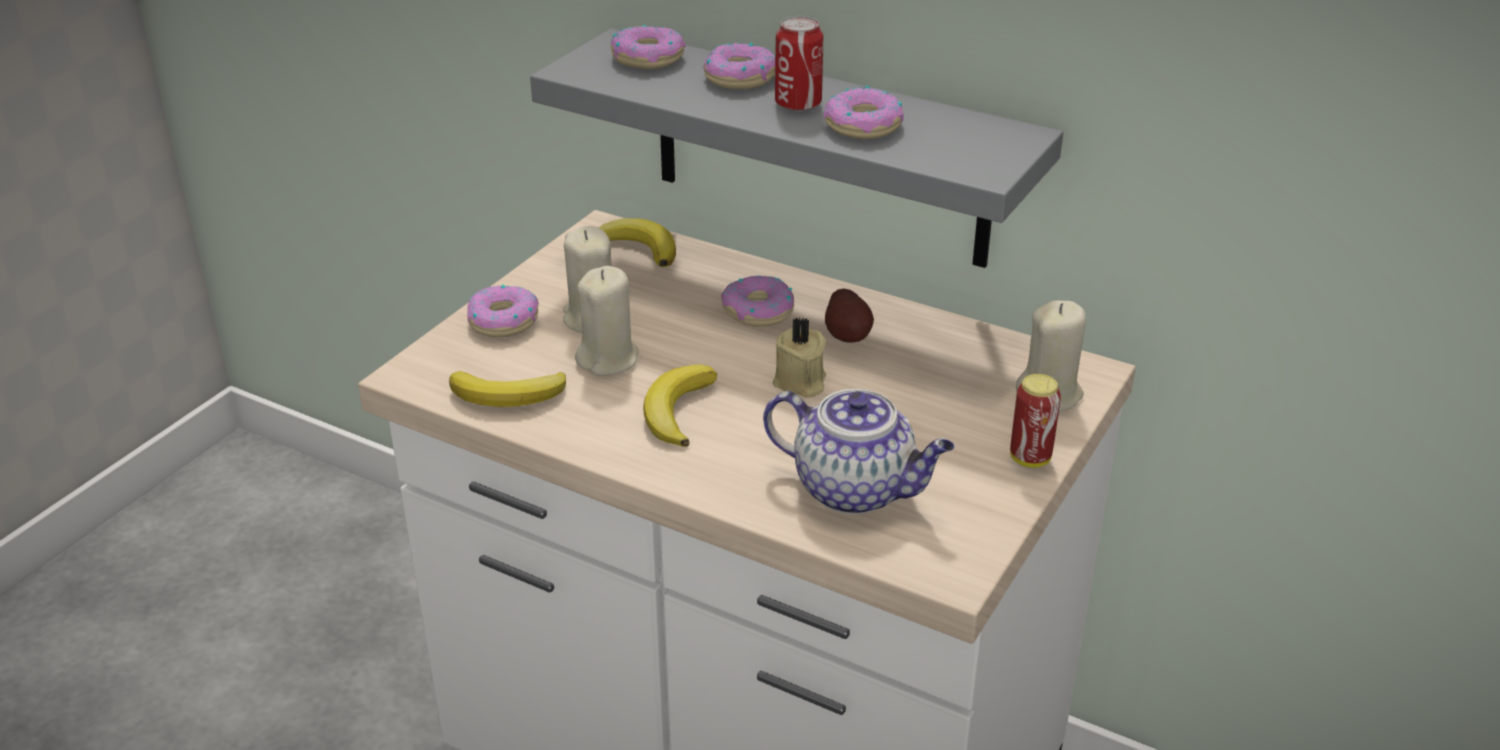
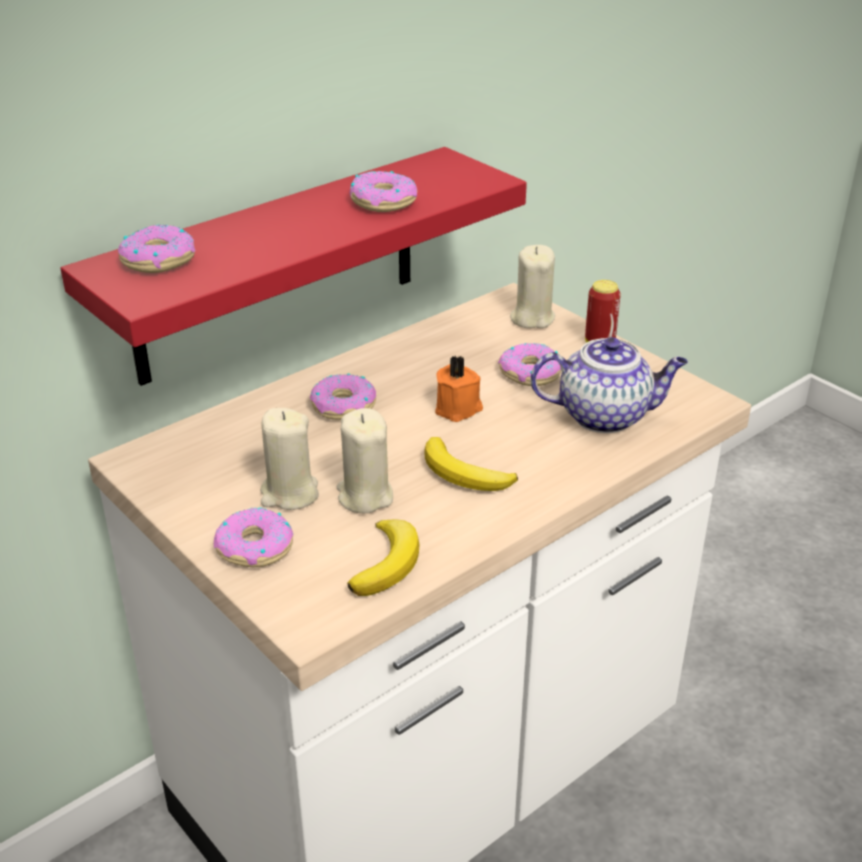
camera: 70 degrees left, 0 degrees up
(638, 248) = (188, 446): banana -> none
(740, 77) = (245, 229): donut -> donut (530, 373)
(798, 104) = (321, 217): can -> none
(800, 382) = (459, 409): beige candle -> orange candle
(820, 149) = (277, 266): grey shelf -> red shelf
(848, 334) = (407, 374): potato -> none
(856, 489) = (605, 416): teapot -> teapot turned 45 degrees clockwise

